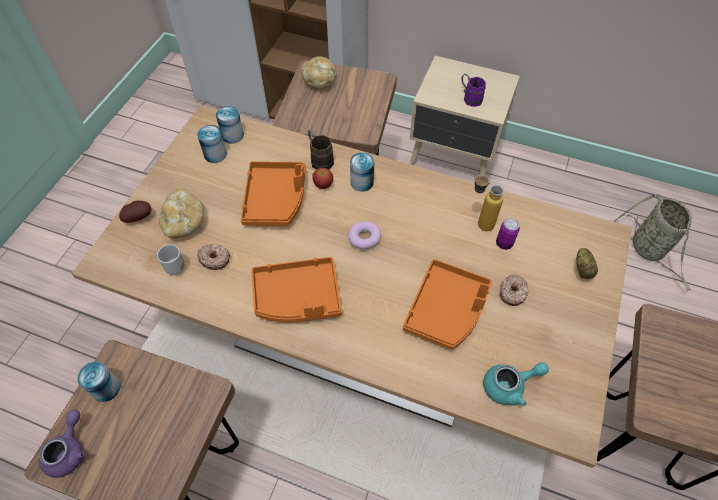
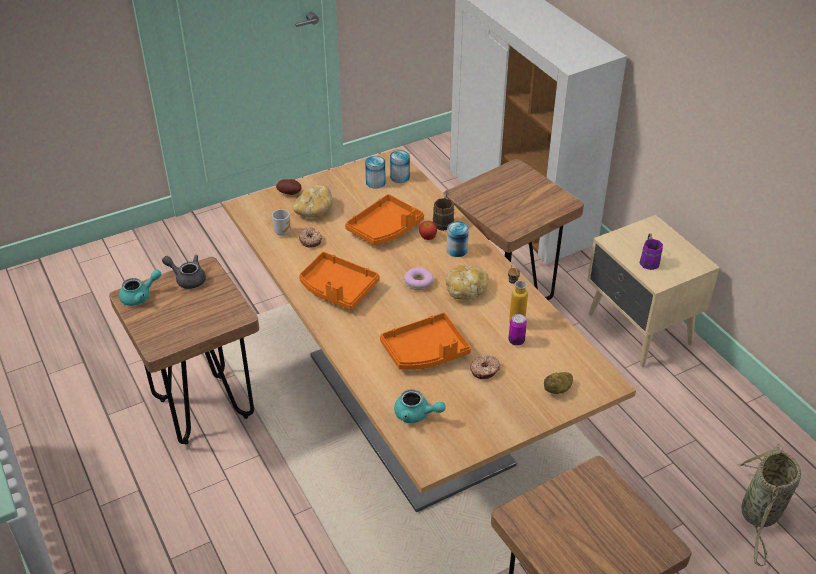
camera: 40 degrees right, 15 degrees down
(69, 451) = (140, 296): purple teapot -> turquoise teapot
(106, 388) = (187, 279): can -> grey teapot
(319, 80) = (515, 178): bread -> bread (466, 290)

